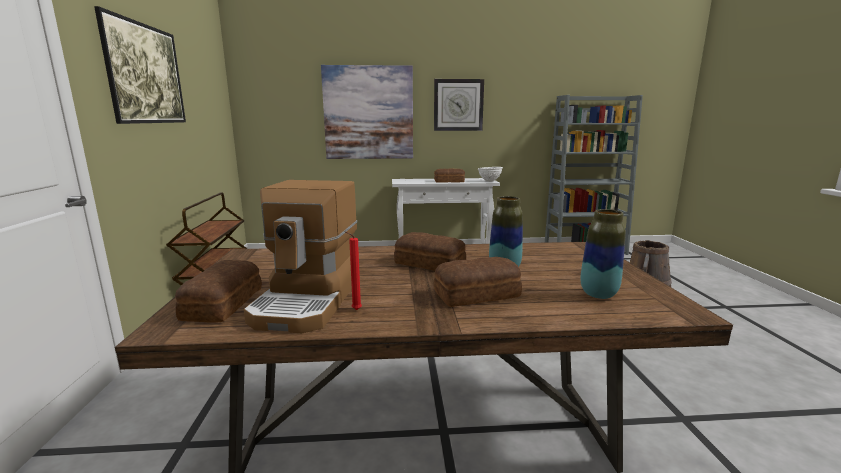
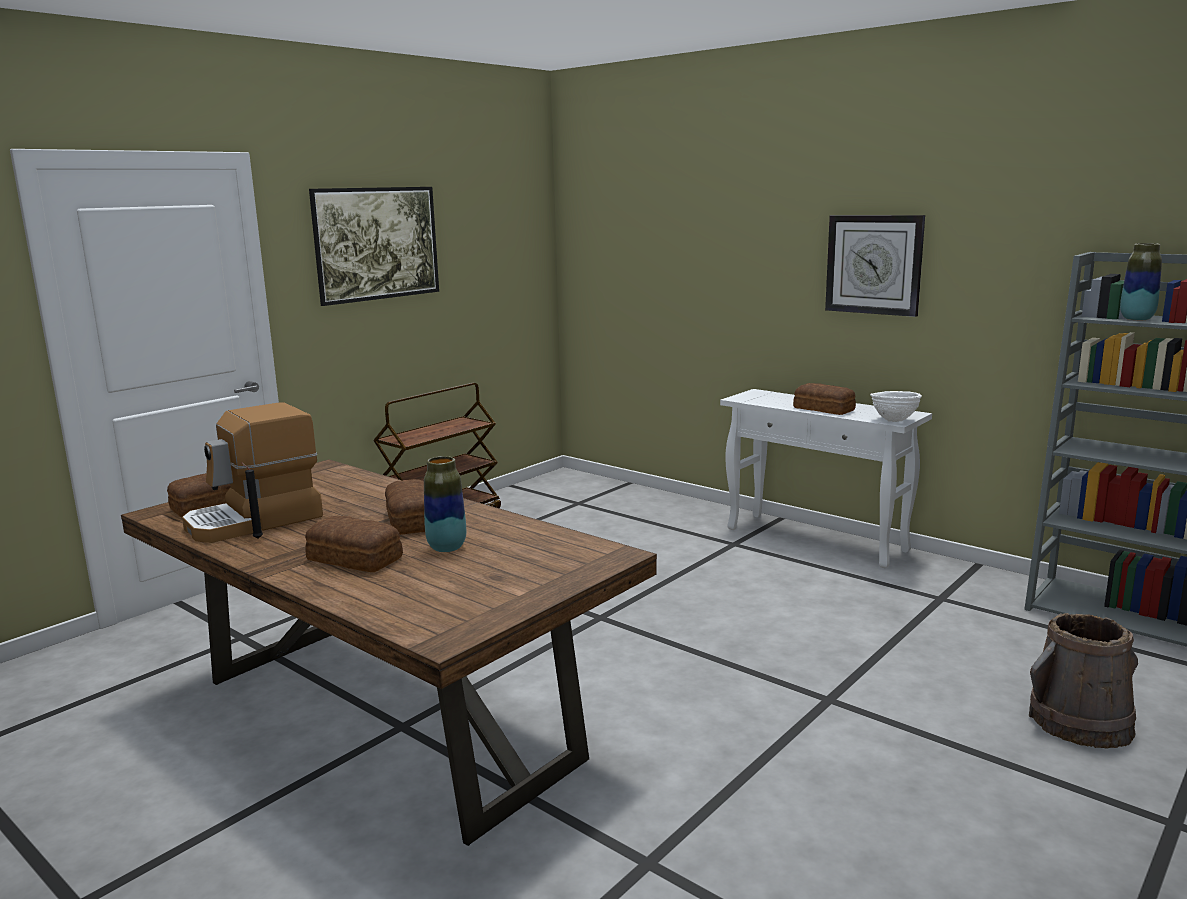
camera: 45 degrees right, 0 degrees up
(355, 310) = (256, 538): red candle -> black candle
(368, 113) = (725, 273): picture -> none
(598, 294) = (435, 597): vase -> vase (1136, 319)

